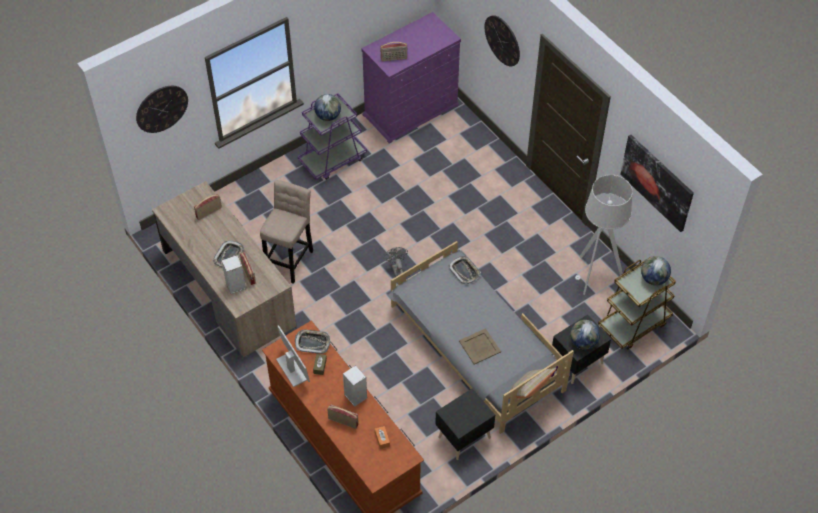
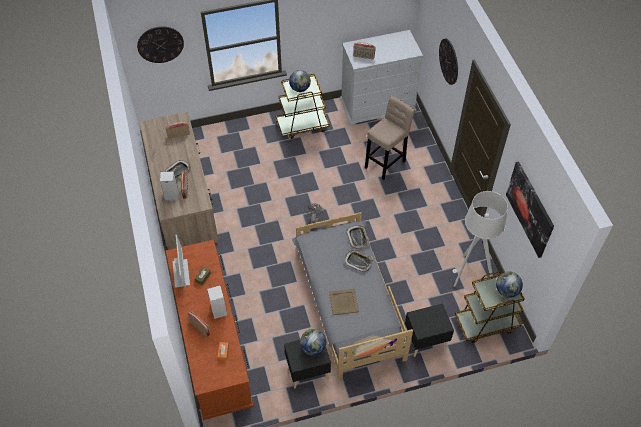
camera: 20 degrees right, 0 degrees up
(290, 260) = (237, 190): beige stool -> beige stool (386, 162)
(312, 343) = (206, 257): tray -> tray (358, 262)
(333, 159) = (302, 125): purple cart -> brown cart
(411, 110) = (377, 104): purple dresser -> white dresser
(583, 342) = (429, 325): globe -> globe (313, 348)

